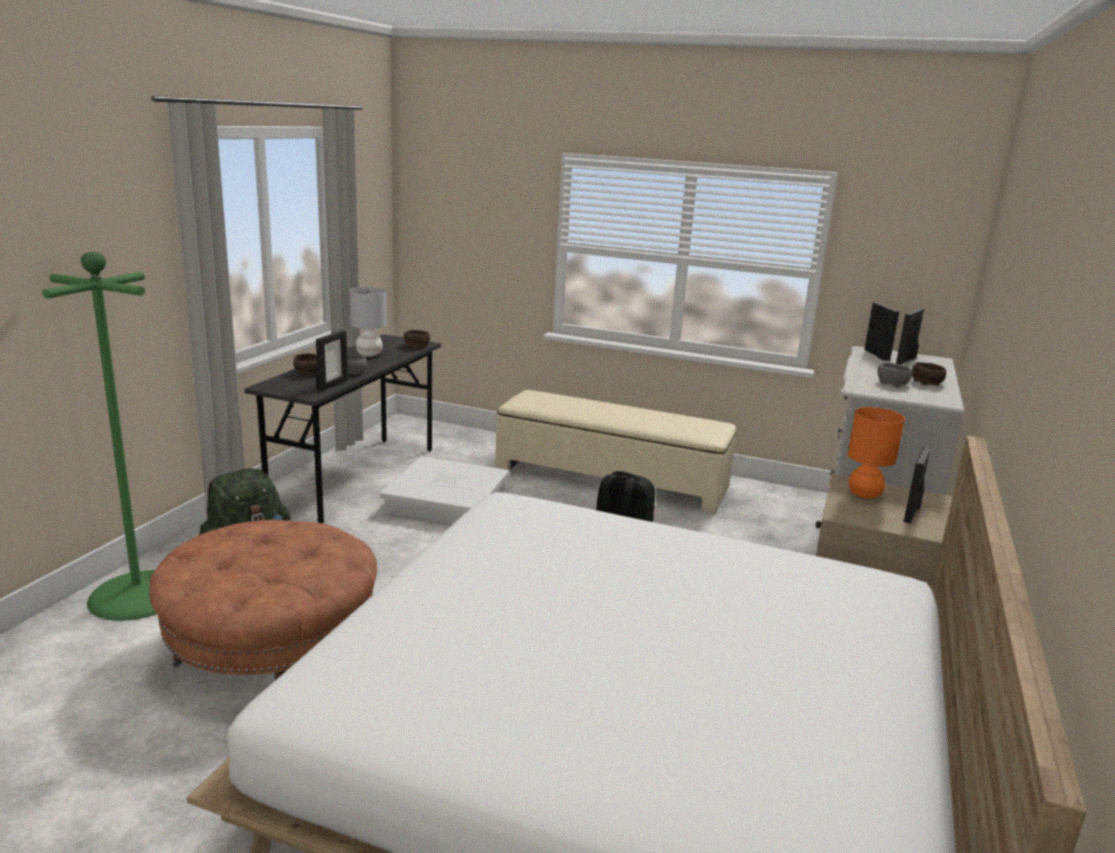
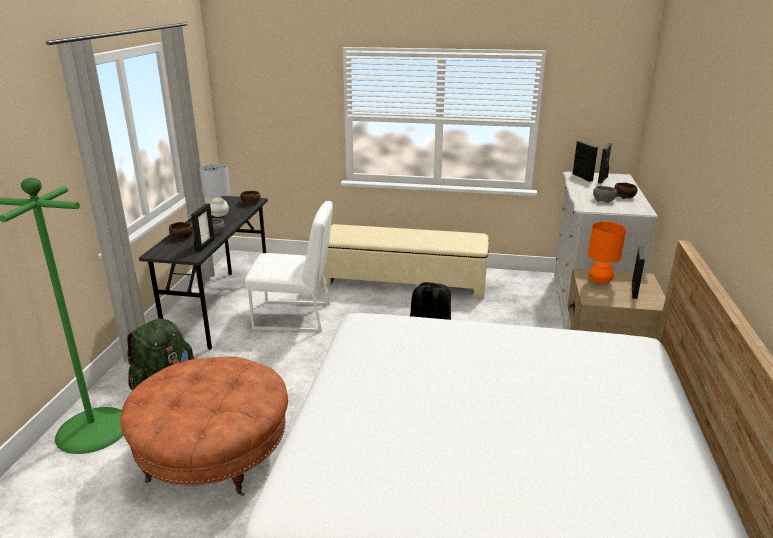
camera: 10 degrees left, 5 degrees up
(446, 501) = (295, 316): white storage box -> white chair

